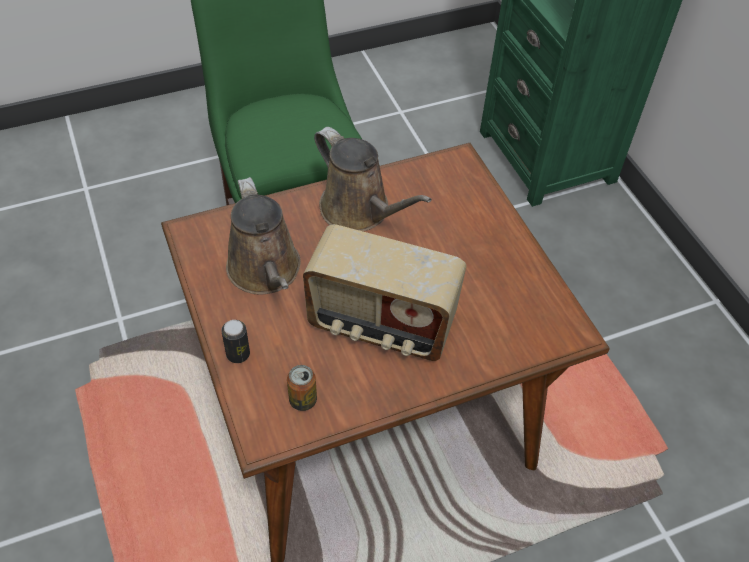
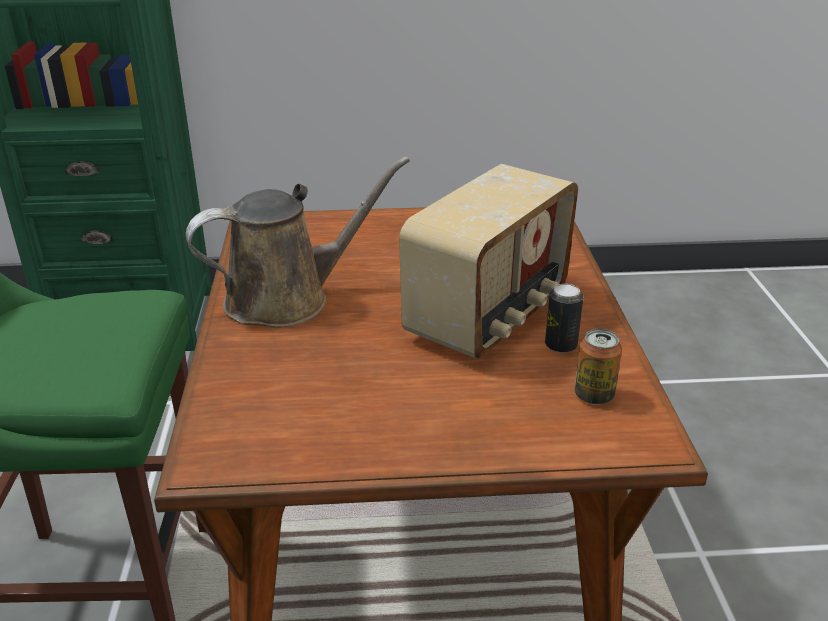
camera: 70 degrees left, 20 degrees down
(238, 354) = (496, 442): can -> can (561, 345)
(266, 272) = (349, 393): brown watering can -> none

